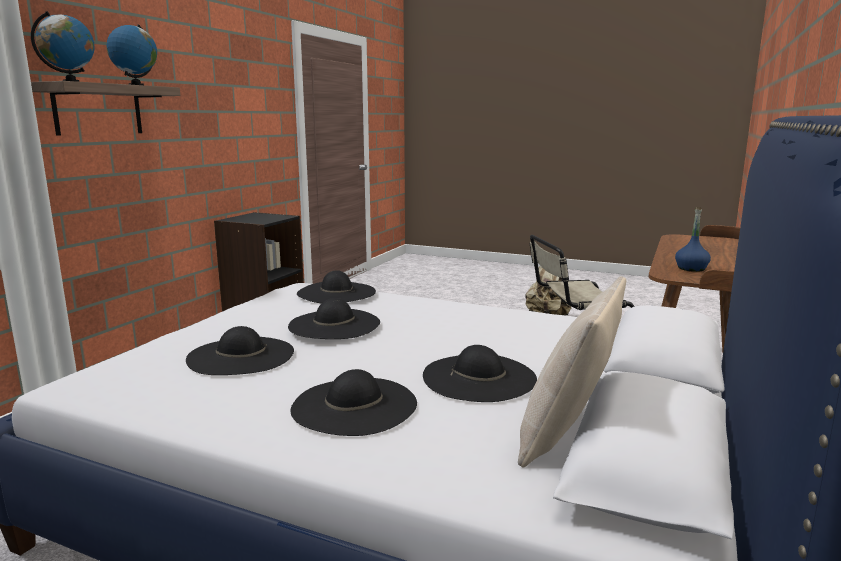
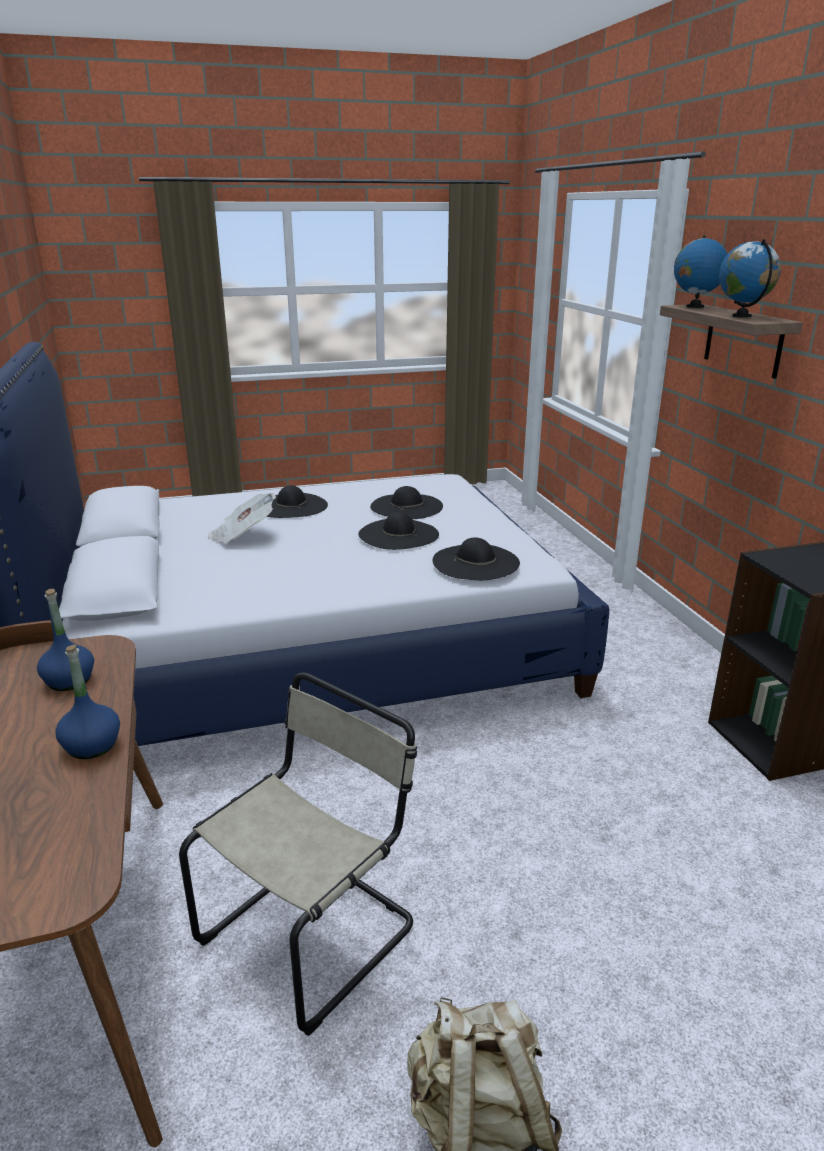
camera: 140 degrees right, 10 degrees up
(479, 377) = (243, 535): black hat -> newspaper
(568, 434) = (168, 524): beige pillow -> none
(674, 253) = (91, 746): none -> blue bottle

